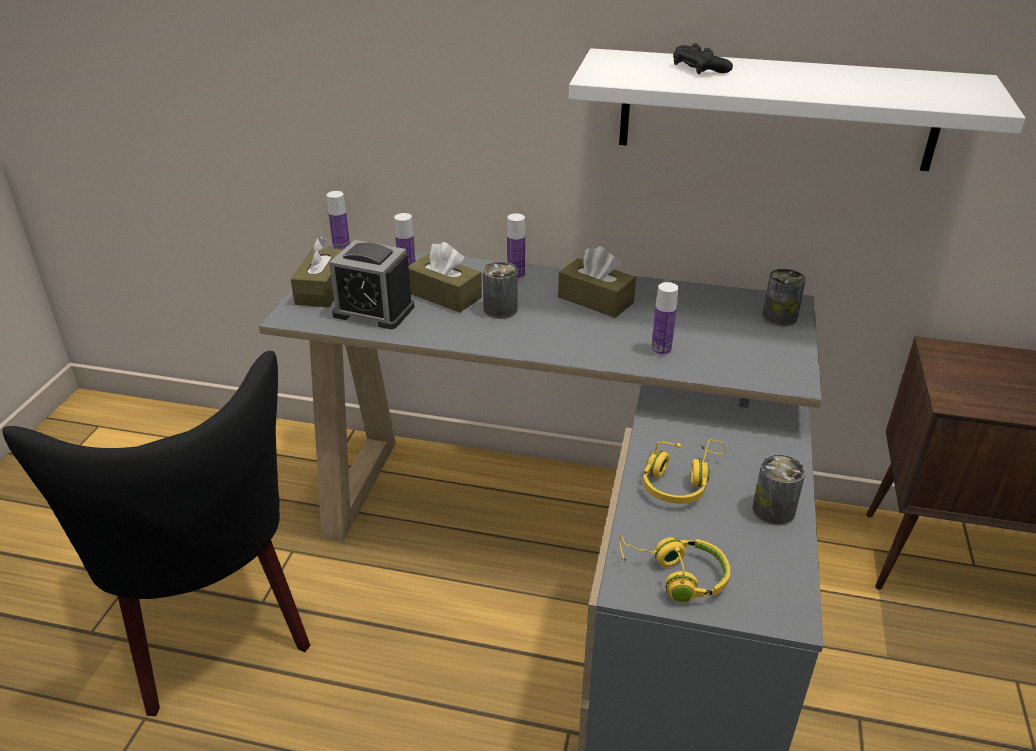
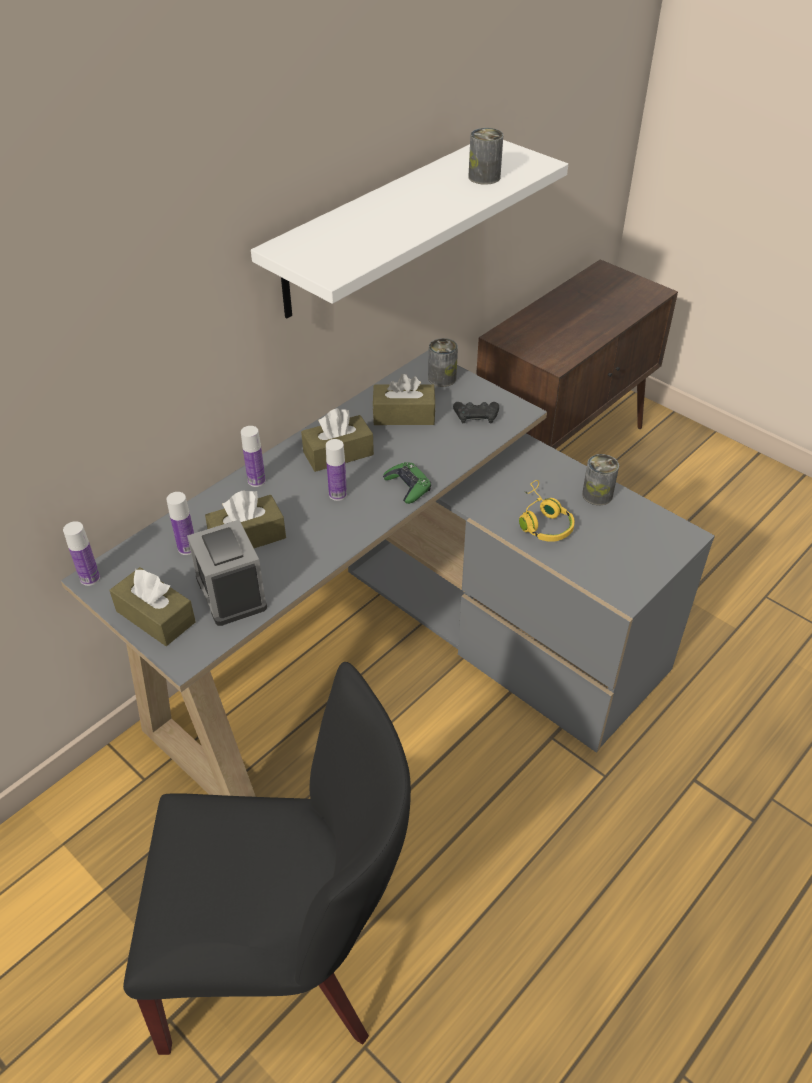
camera: 60 degrees left, 10 degrees up
(374, 311) = (231, 593): alarm clock -> alarm clock turned 105 degrees clockwise
(500, 309) = (303, 512): can -> can (484, 177)
(593, 350) = (408, 486): none -> green game controller
(661, 350) = (436, 452): bottle -> bottle (338, 494)
(675, 575) = (628, 568): yellow headphones -> none
(693, 315) = (404, 415): none -> brown tissue box
(699, 68) = (361, 224): black game controller -> black game controller (476, 416)

